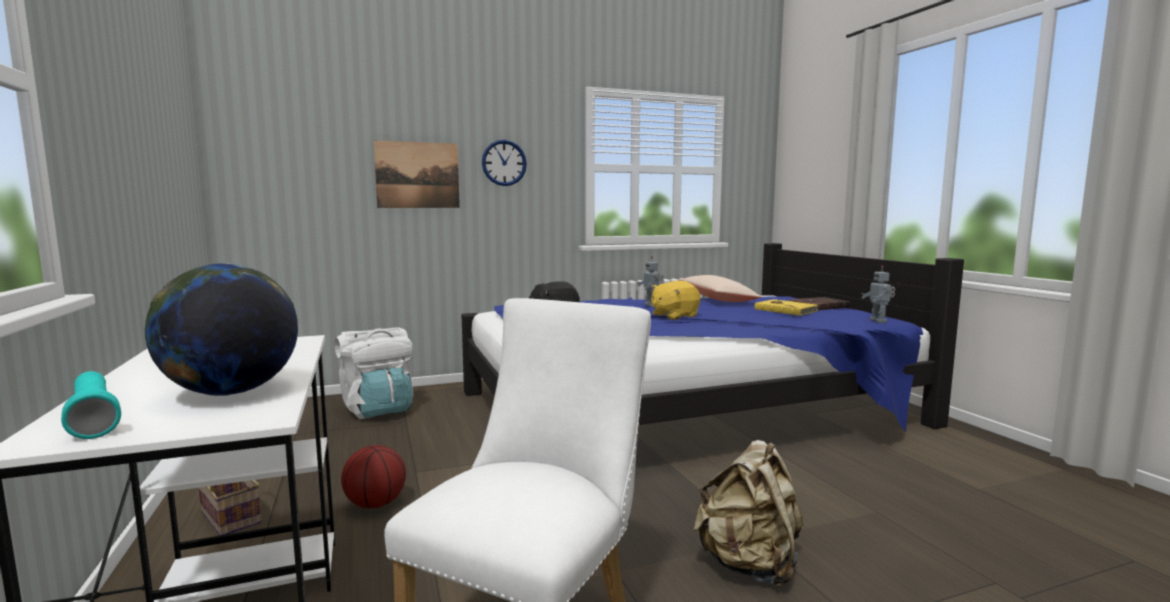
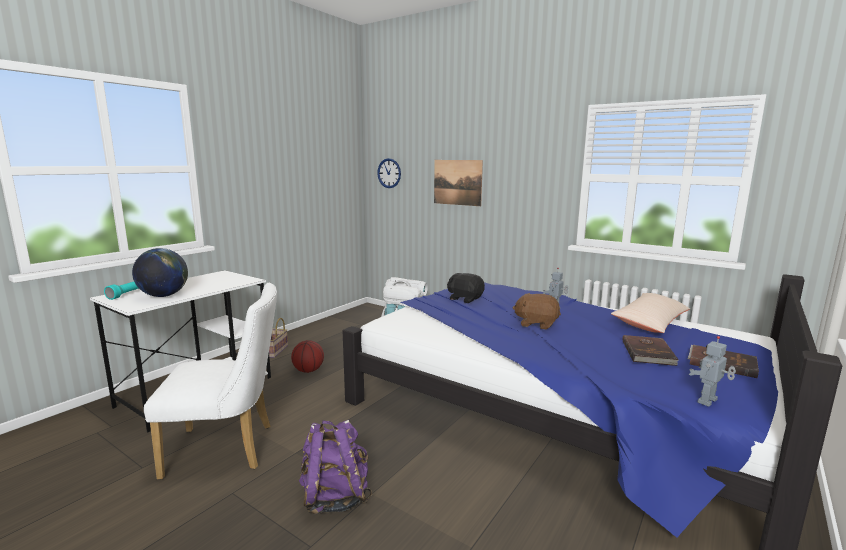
camera: 55 degrees right, 5 degrees up
(504, 163) = (513, 174): wall clock -> wall clock (389, 173)
(674, 316) = (536, 324): yellow plush toy -> brown plush toy
(749, 565) = (335, 497): beige backpack -> purple backpack
(786, 310) = (649, 352): yellow book -> brown book

